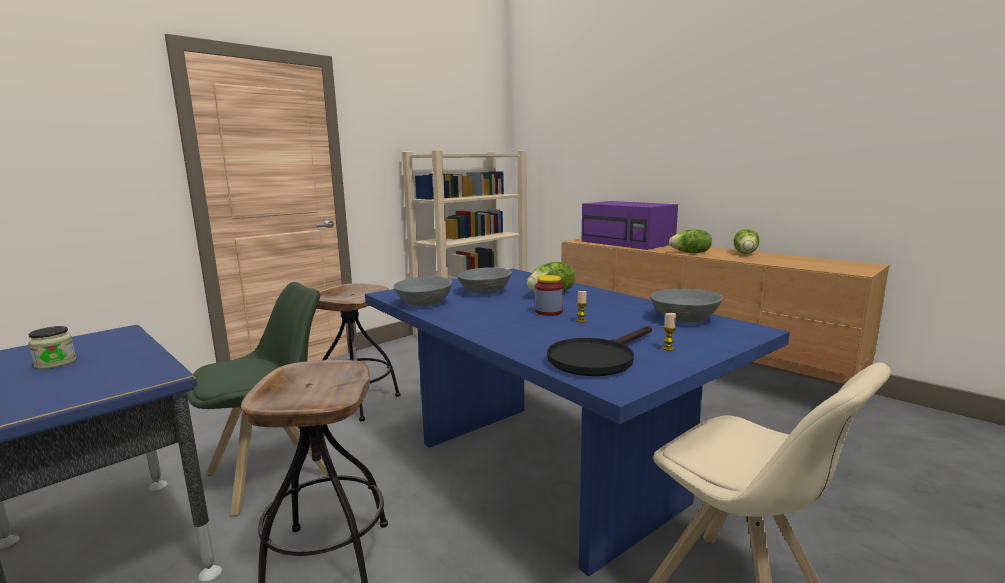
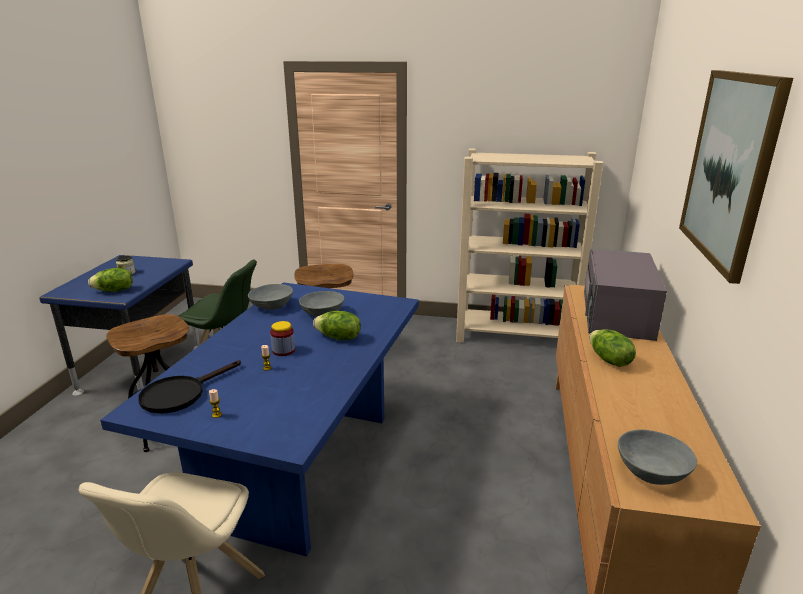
camera: 55 degrees right, 10 degrees up
(597, 358) = (180, 394): black frying pan -> black frying pan turned 60 degrees counterclockwise
(628, 243) = (617, 315): purple microwave -> grey microwave
(685, 319) = (305, 408): grey bowl -> grey bowl (652, 472)
(715, 106) = (729, 168): none -> picture
(746, 253) = (664, 395): lettuce -> lettuce (114, 291)

